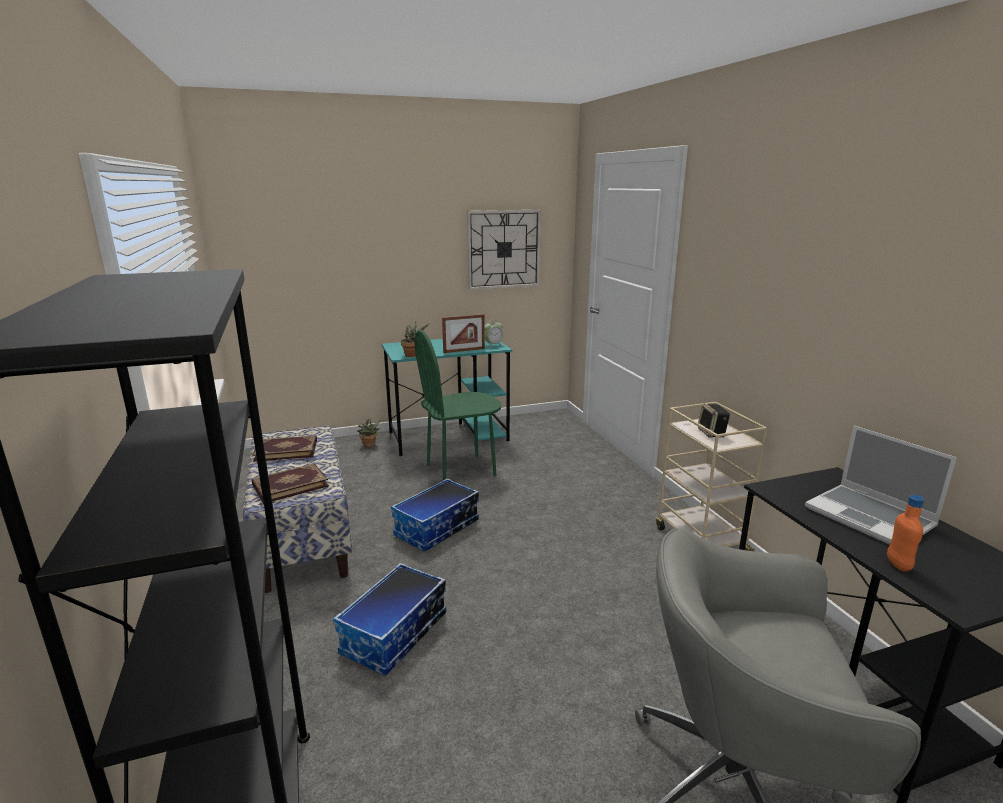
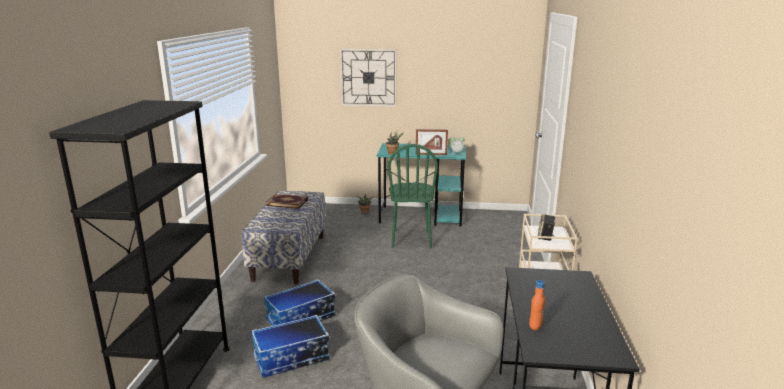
camera: 25 degrees right, 0 degrees up
(290, 485) = (274, 221): book -> none
(437, 529) = (367, 271): storage box -> storage box (291, 358)
(461, 470) = (411, 239): green chair -> green chair turned 90 degrees counterclockwise
(504, 249) = (479, 82): wall clock -> wall clock (368, 77)
(871, 517) = (562, 301): laptop -> none

